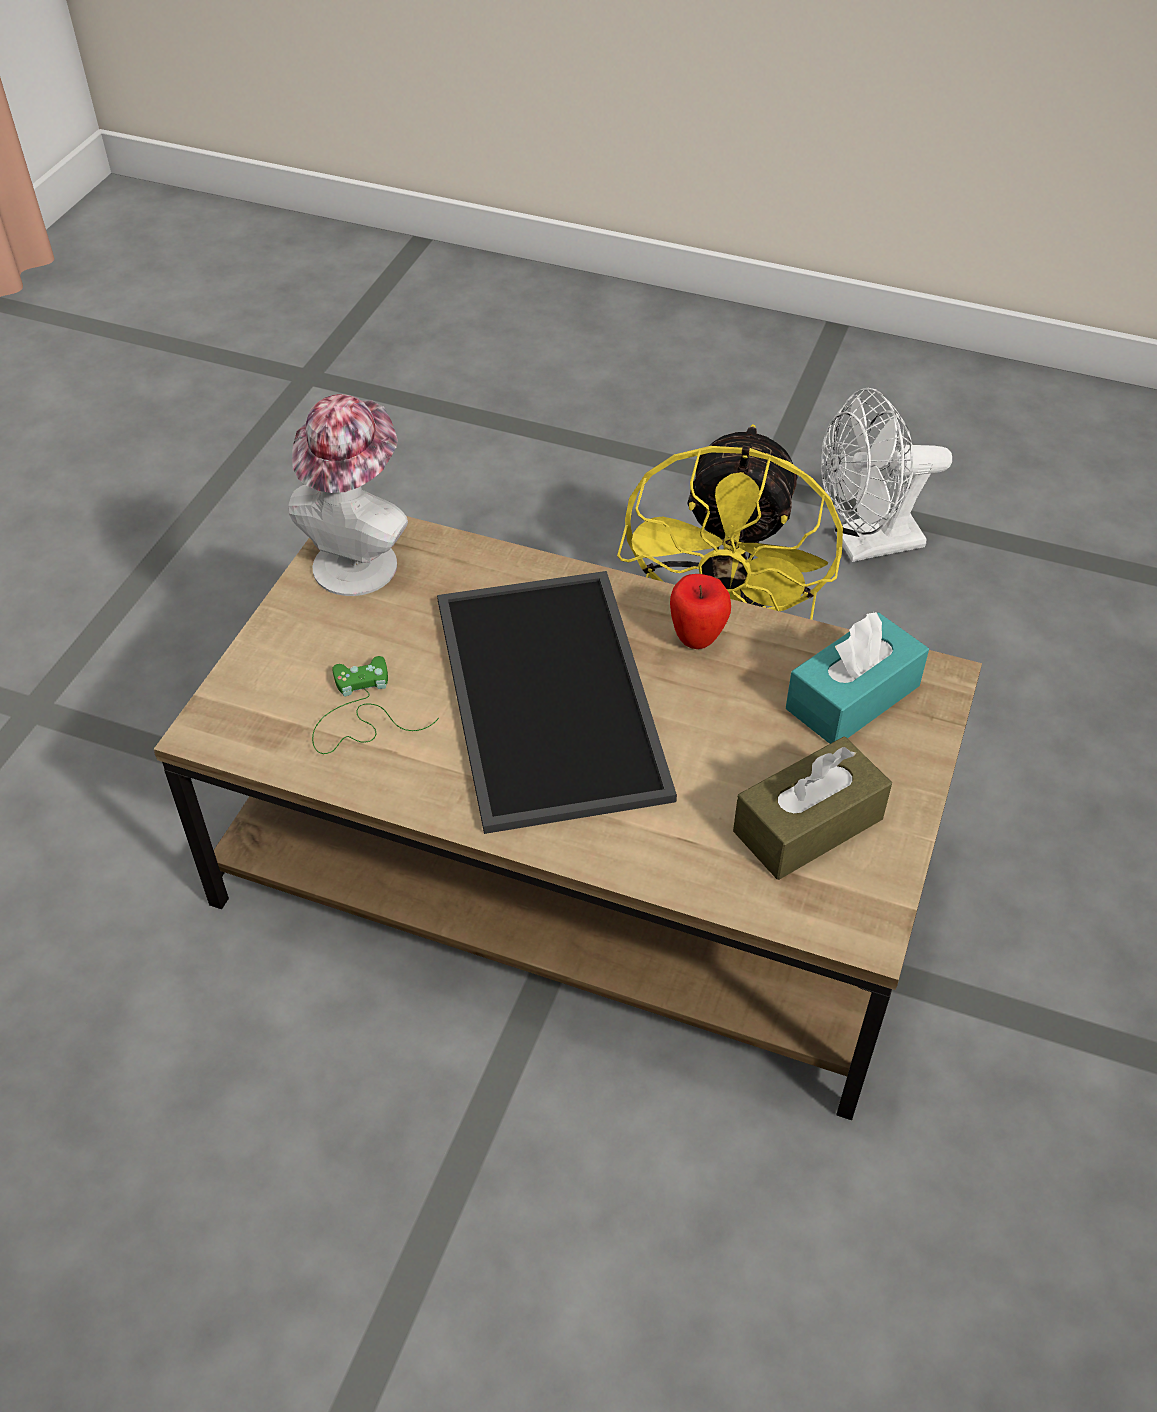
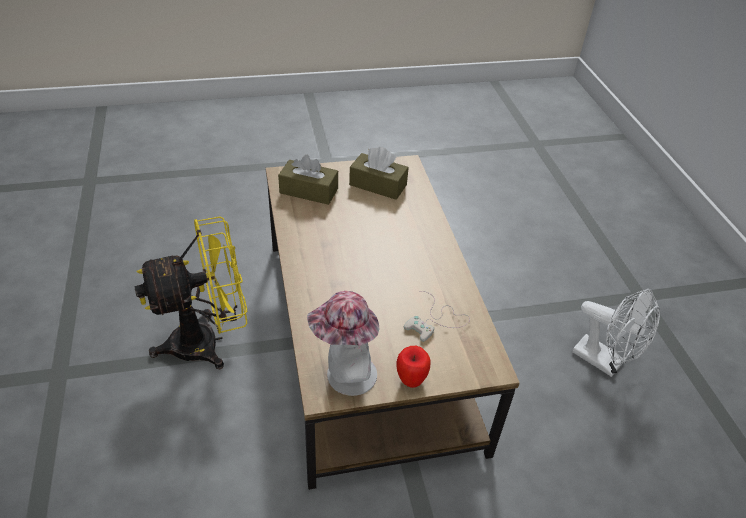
camera: 125 degrees left, 5 degrees down
(360, 713) = (436, 320): green game controller -> white game controller
(544, 694) = (376, 269): tray -> none
(697, 638) = (309, 238): apple -> apple (411, 380)
(852, 697) = (309, 191): turquoise tissue box -> brown tissue box
(866, 545) = (100, 315): white fan -> white fan (605, 361)

